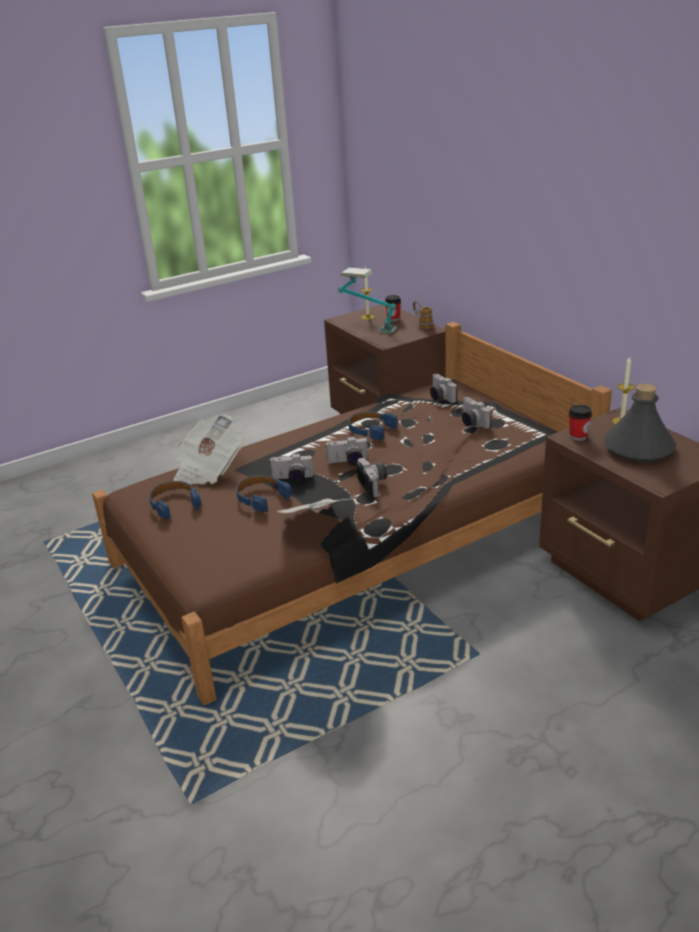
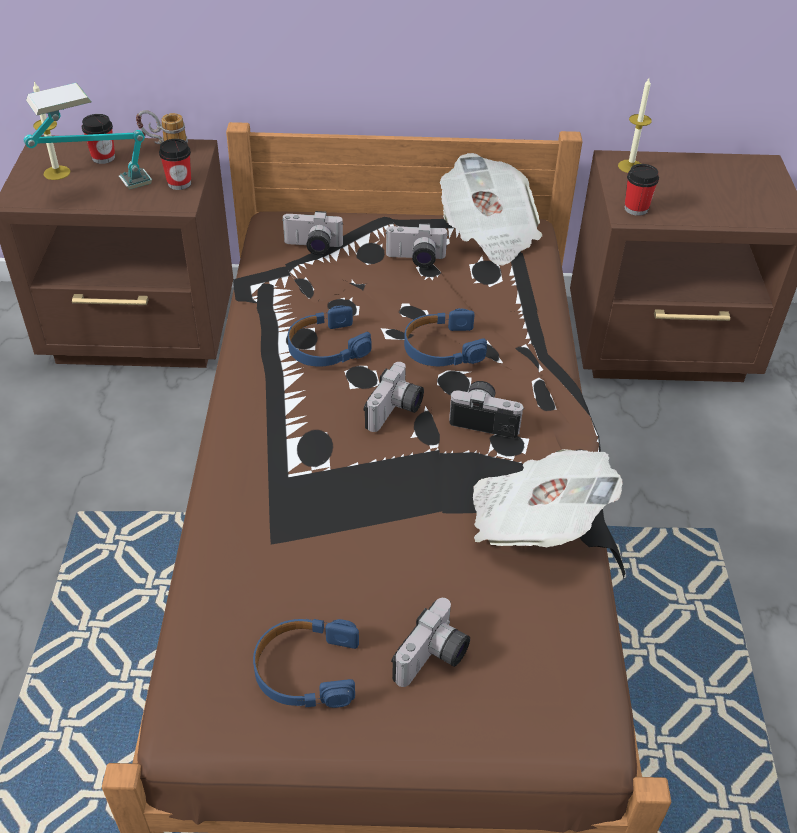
camera: 60 degrees left, 15 degrees up
(208, 469) = (234, 575): newspaper -> newspaper (489, 233)
(261, 497) = (400, 549): blue headphones -> blue headphones (442, 348)
(292, 479) = (377, 491): camera -> camera (433, 659)
(400, 338) = (179, 183): none -> cup
(638, 449) = (702, 190): grey bottle -> none

